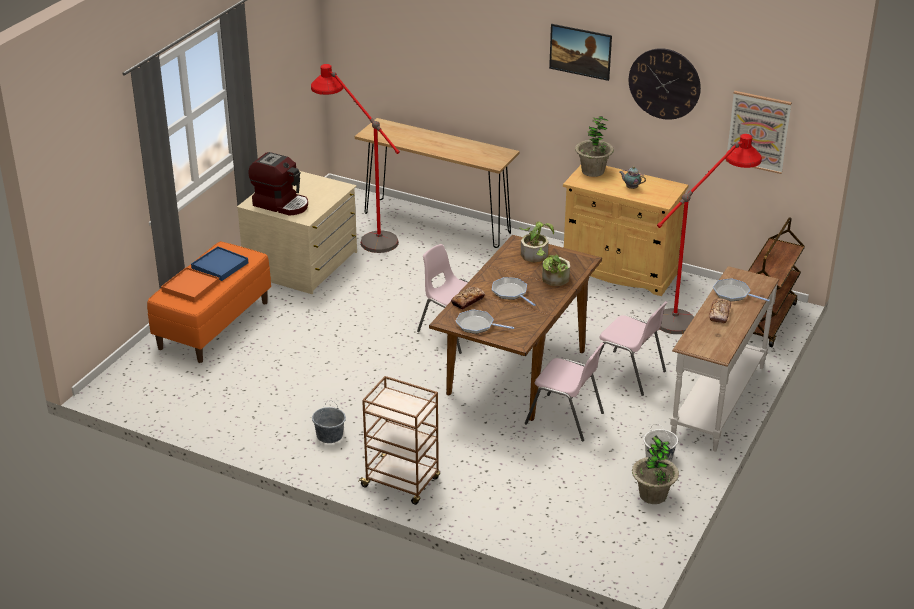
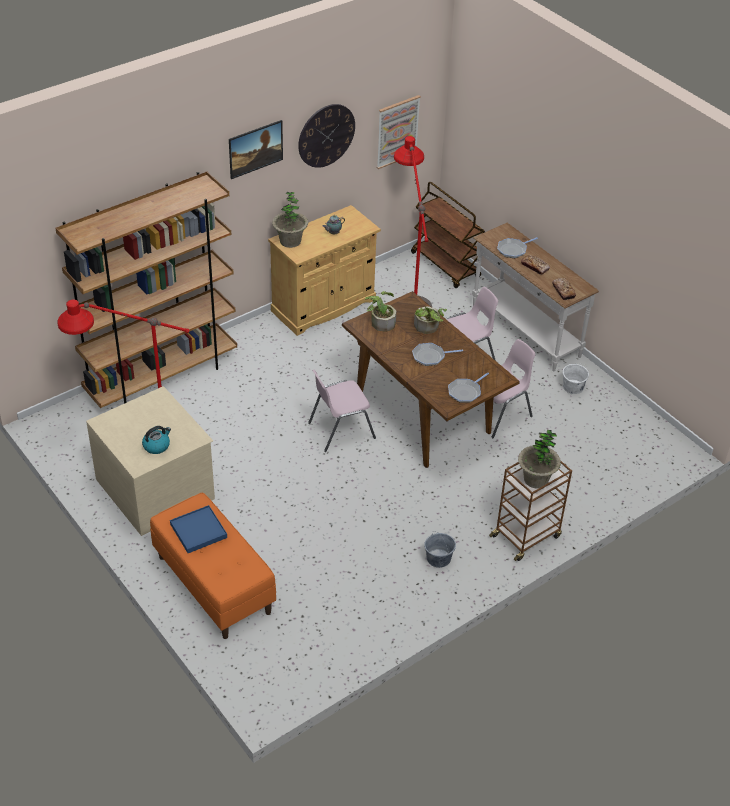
camera: 65 degrees left, 10 degrees up
(190, 287) = (221, 563): orange tray -> none
(281, 204) = (157, 446): coffee machine -> kettle
(437, 223) = (162, 377): brown console table -> brown bookcase
(468, 301) = (426, 384): bread -> bread (563, 291)
(653, 495) = (612, 407): potted plant -> potted plant (536, 479)

